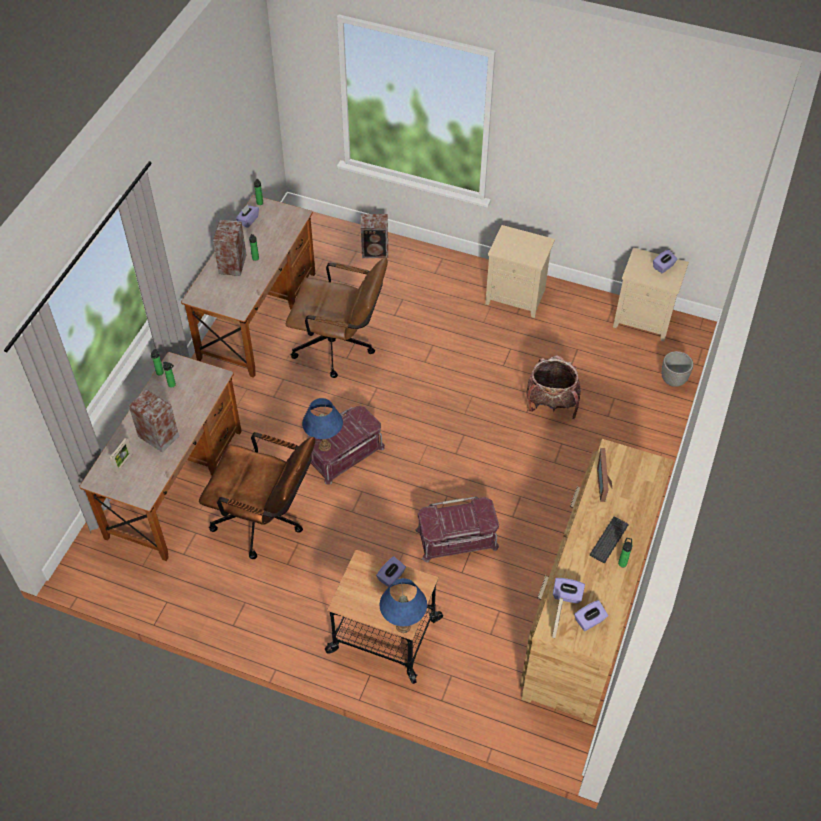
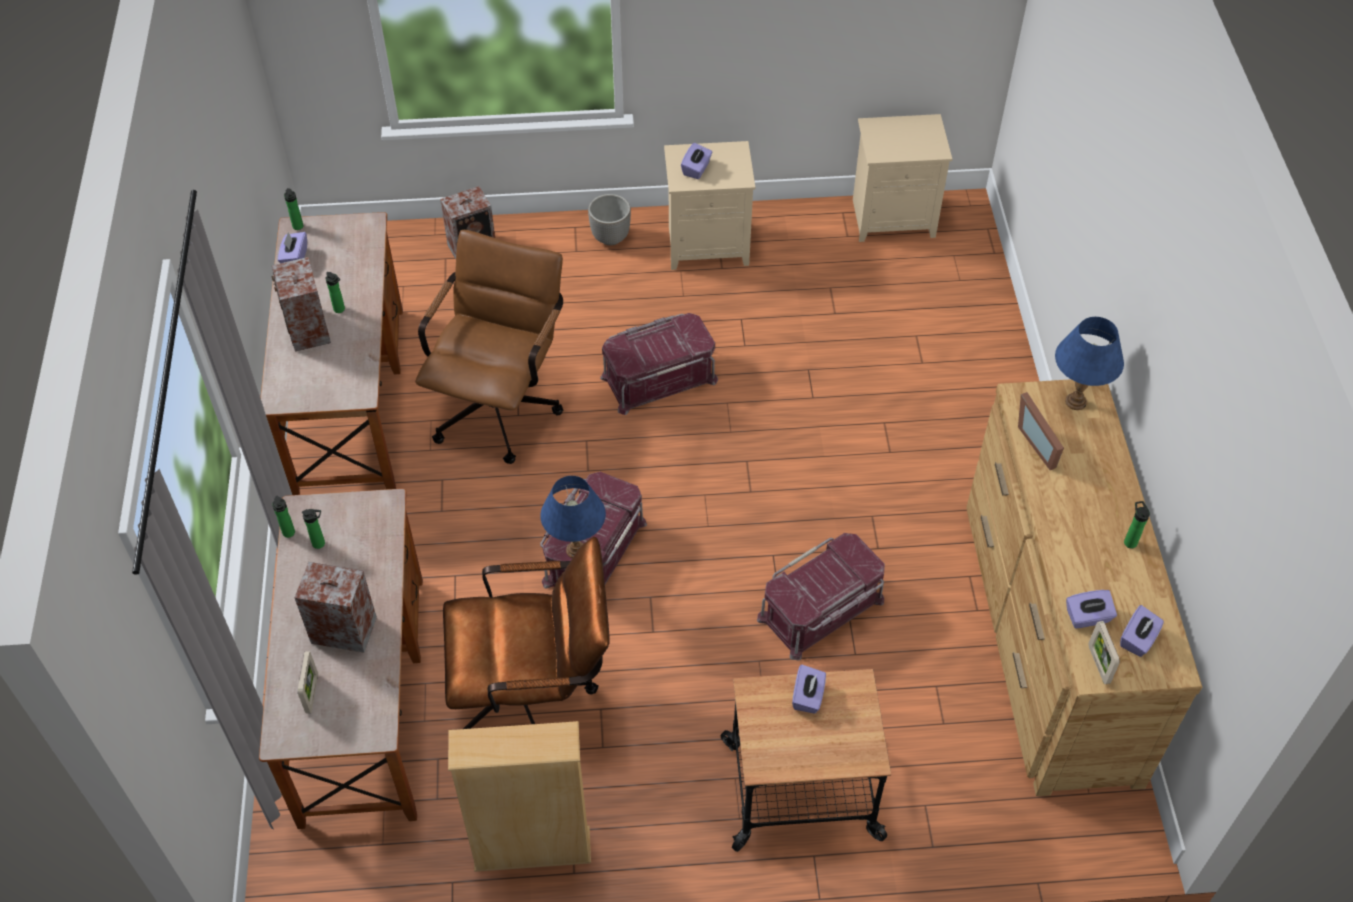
camera: 25 degrees left, 0 degrees up
(218, 603) = (532, 849): none -> beige bookcase
(340, 347) = (500, 403): brown office chair -> brown office chair turned 60 degrees counterclockwise
(403, 626) = (867, 760): blue table lamp -> blue table lamp (1076, 402)
(440, 366) = (658, 377): none -> red storage box
(551, 403) = (838, 373): backpack -> none
(609, 540) = (1093, 518): keyboard -> none
(663, 267) = (913, 131): purple tissue box -> purple tissue box (696, 169)
(673, 380) = (977, 285): planter -> planter (611, 238)

